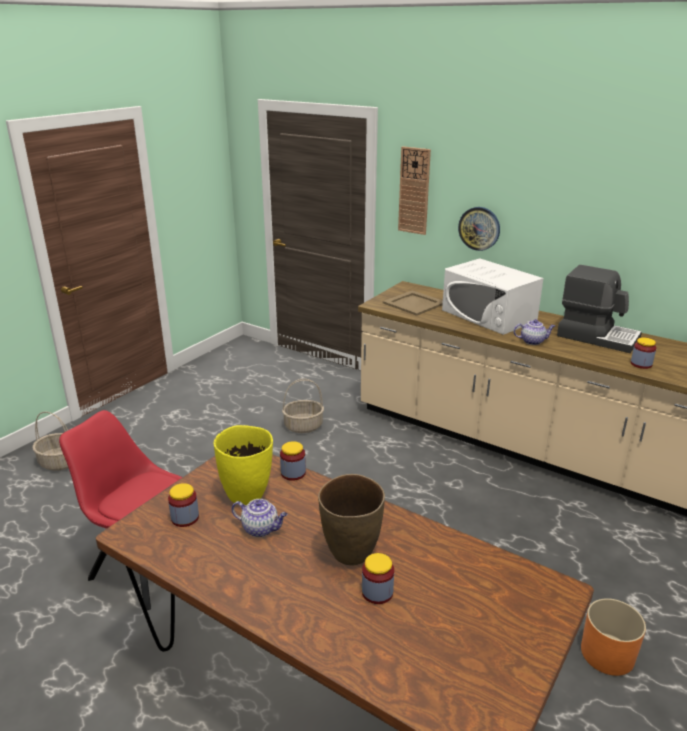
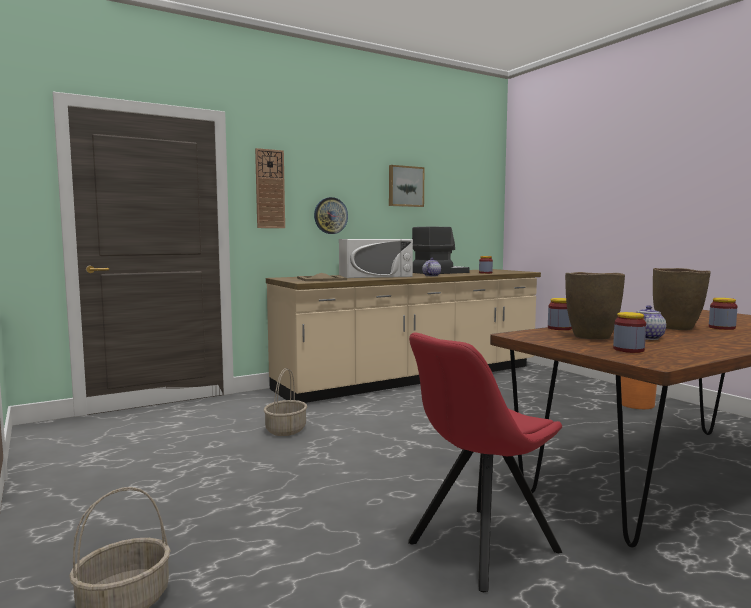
camera: 65 degrees left, 20 degrees down
(247, 495) = (591, 337): yellow vase -> brown vase
(595, 203) = (405, 186): none -> picture

